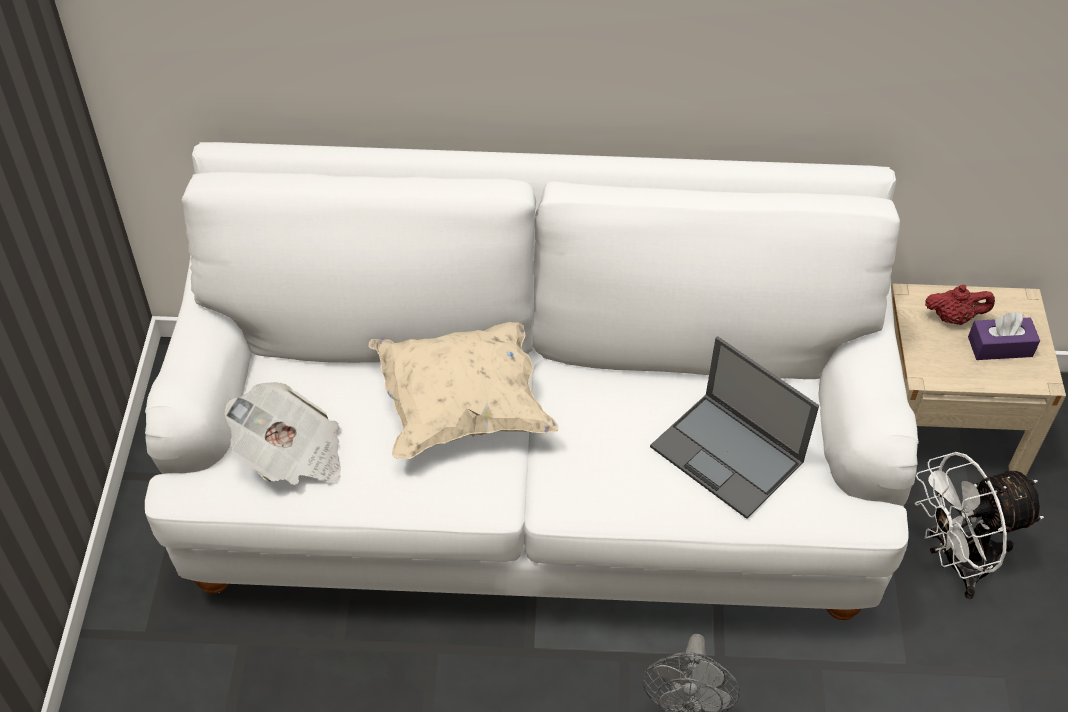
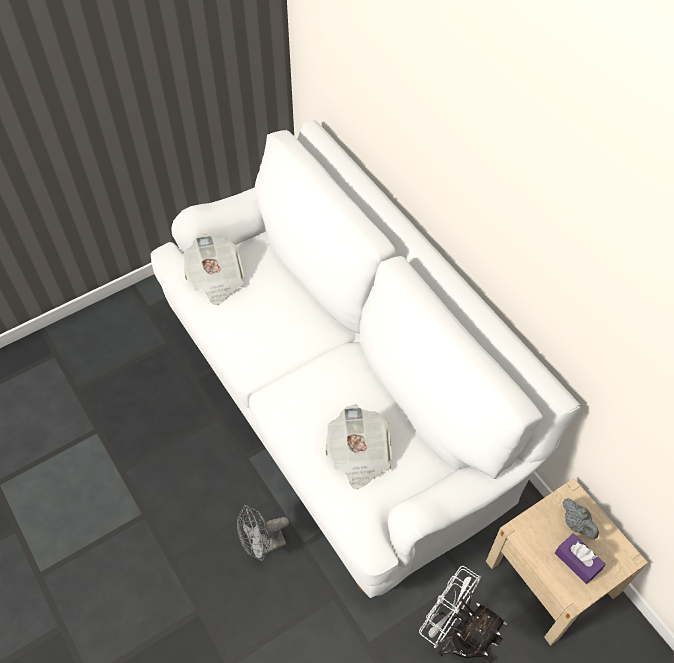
camera: 55 degrees right, 5 degrees up
(462, 407) = (296, 326): beige pillow -> none
(728, 455) = (358, 456): laptop -> newspaper
(953, 318) = (577, 524): red teapot -> grey teapot

